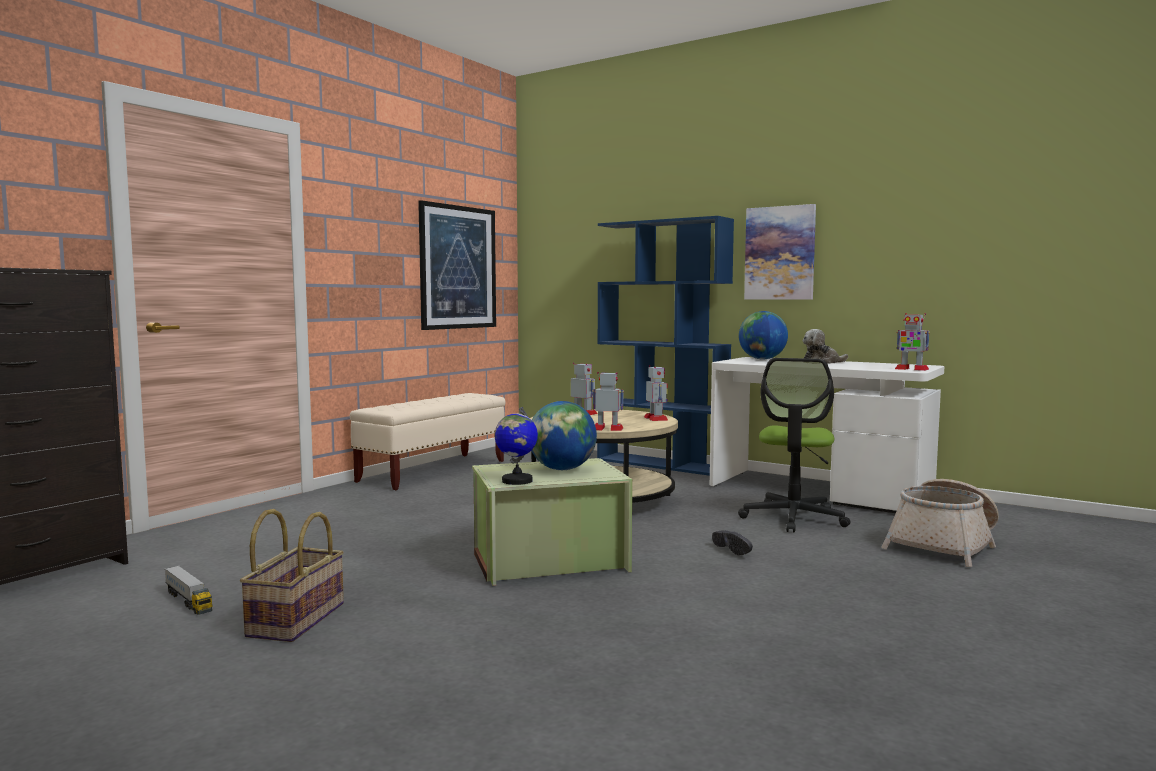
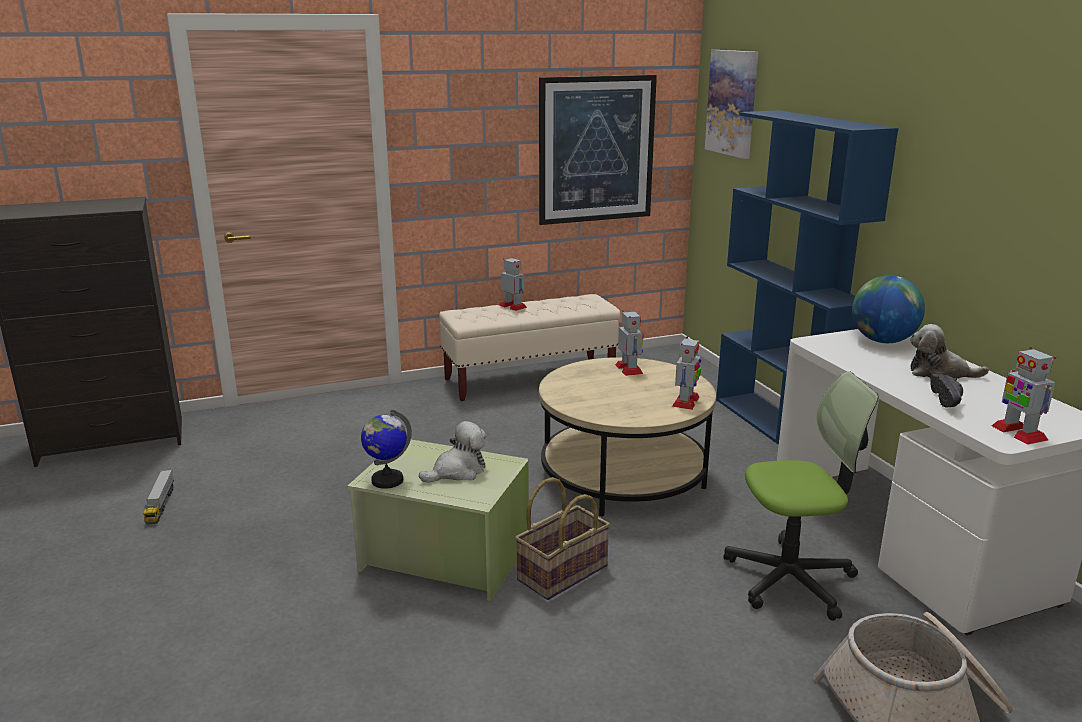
camera: 35 degrees right, 15 degrees up
(295, 619) = (188, 555): basket -> basket (562, 572)
(562, 469) = (457, 471): globe -> plush toy
(608, 429) = (593, 412): toy robot -> toy robot (513, 306)
(735, 550) = (638, 609): black shoe -> black shoe (949, 401)
(780, 253) = (948, 190): picture -> picture (732, 103)
(793, 518) = (790, 579): office chair -> office chair turned 150 degrees counterclockwise

